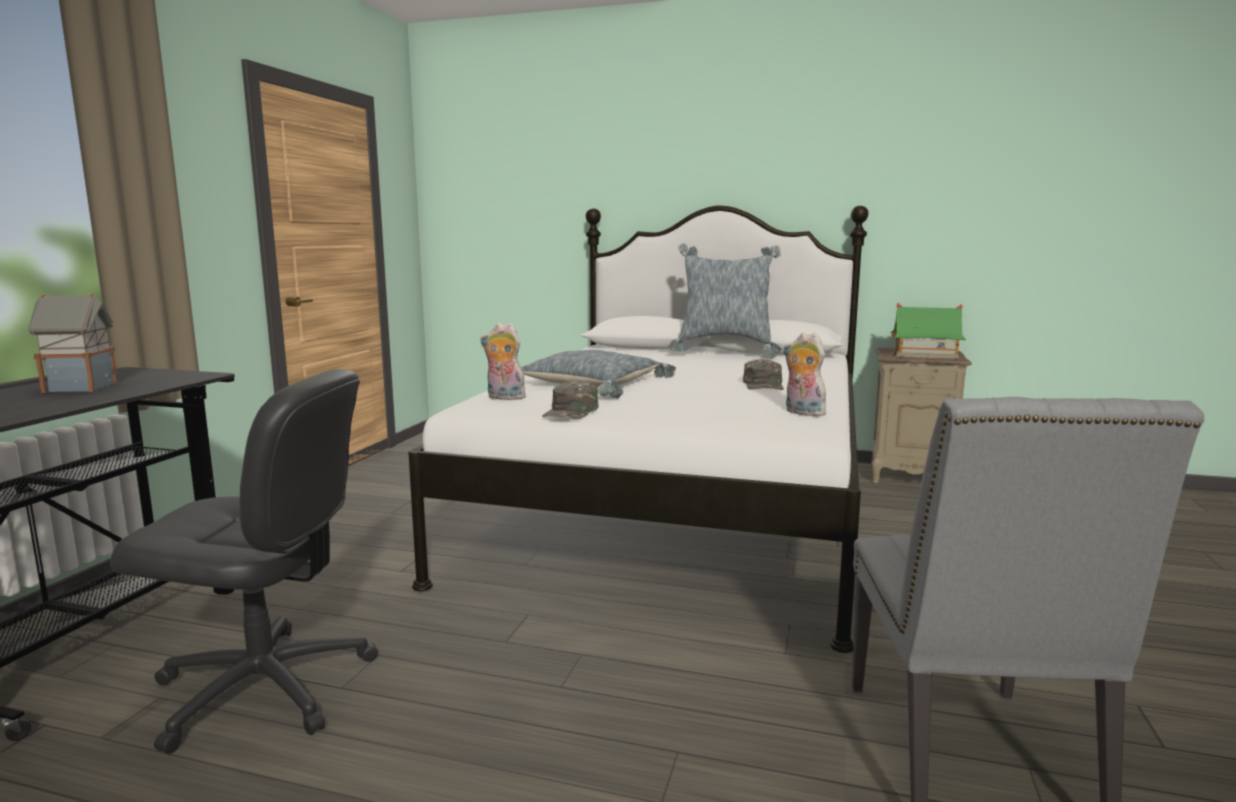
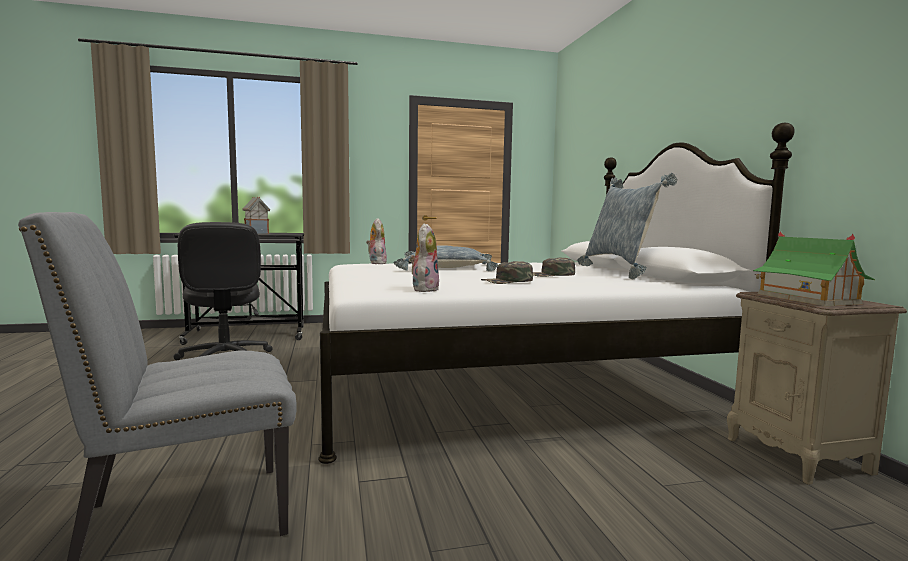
camera: 60 degrees right, 5 degrees down
(571, 412) = (359, 269): green cap -> green cap (551, 275)

